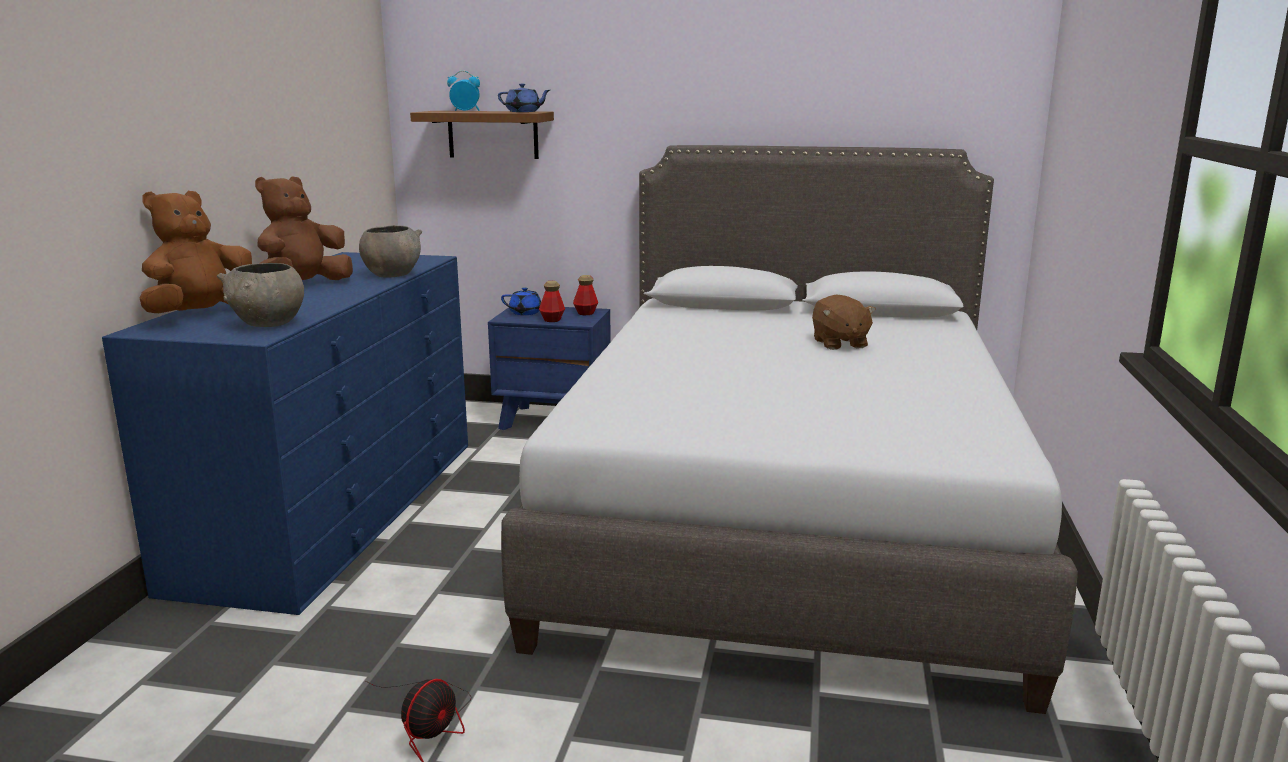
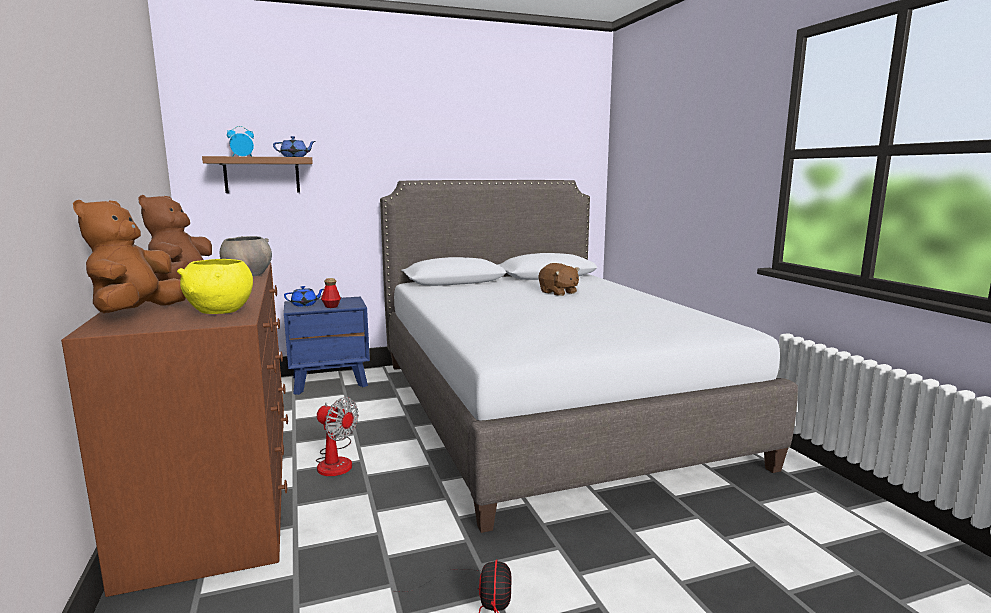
camera: 30 degrees left, 5 degrees down
(268, 324) = (221, 311): grey bowl -> yellow bowl
(336, 509) = (220, 477): blue dresser -> brown dresser
(458, 522) = (336, 461): none -> fan
(585, 313) = (348, 300): bottle -> none

